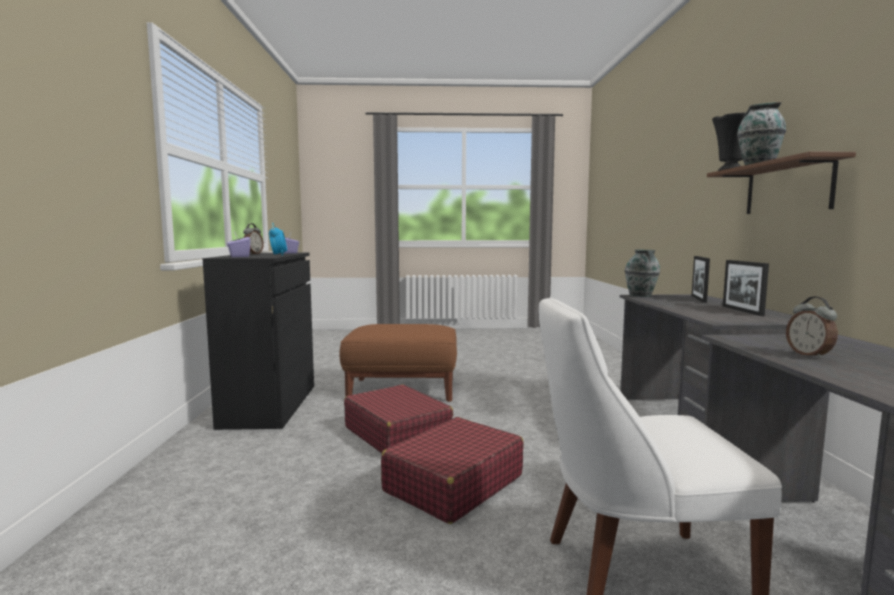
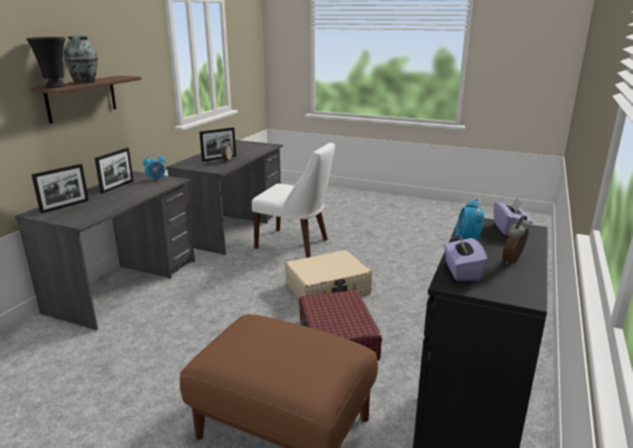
camera: 155 degrees left, 15 degrees up
(453, 483) = (328, 289): red suitcase -> beige suitcase
(641, 296) = (79, 221): vase -> none
(746, 319) = (156, 179): none -> alarm clock
(852, 358) = (219, 158): none -> picture frame

